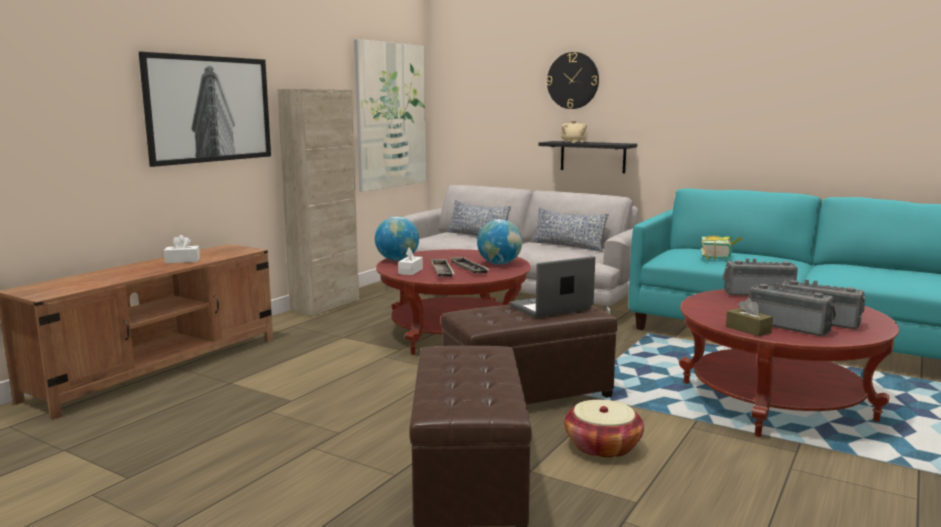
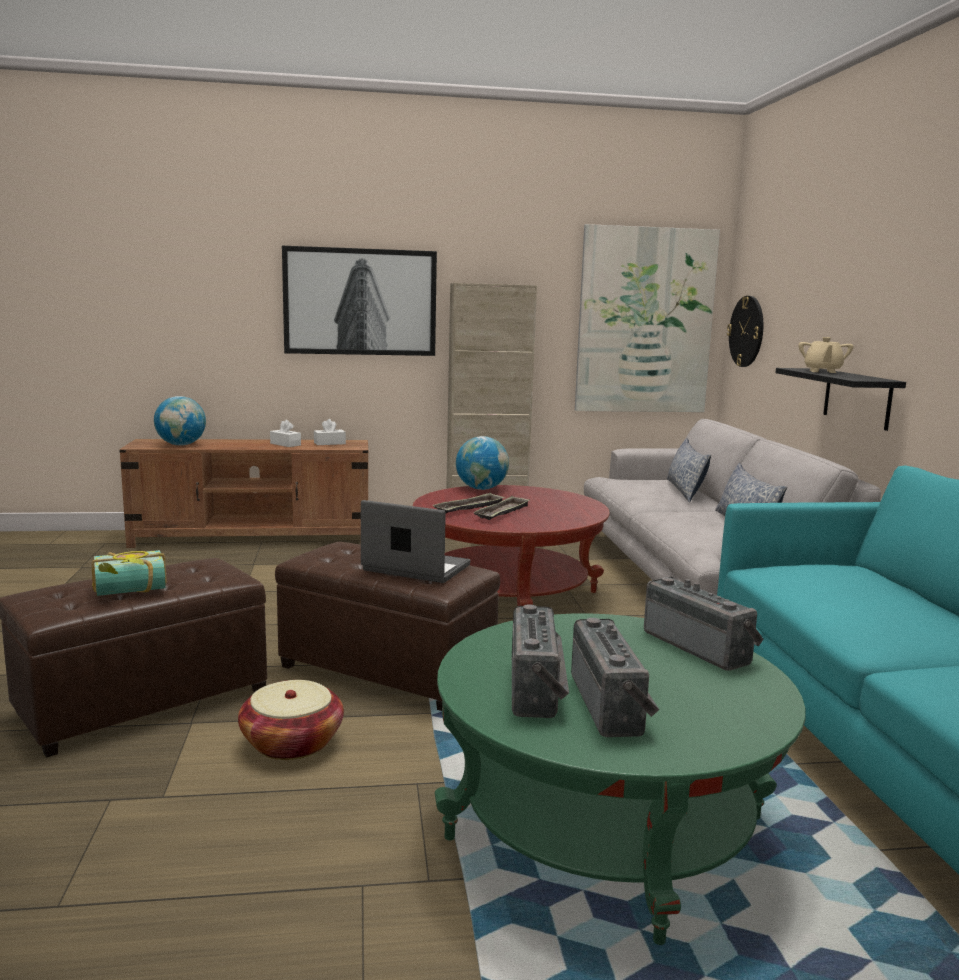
camera: 50 degrees right, 0 degrees up
(410, 271) = (447, 500): white tissue box -> white tissue box (329, 443)
(499, 264) = (552, 517): globe -> globe (181, 445)
(573, 80) = (850, 274): wall clock -> wall clock (746, 331)
(719, 257) = (839, 590): book -> book (130, 592)
(748, 329) = (475, 667): brown tissue box -> none
(775, 401) = (605, 828): red coffee table -> green coffee table

